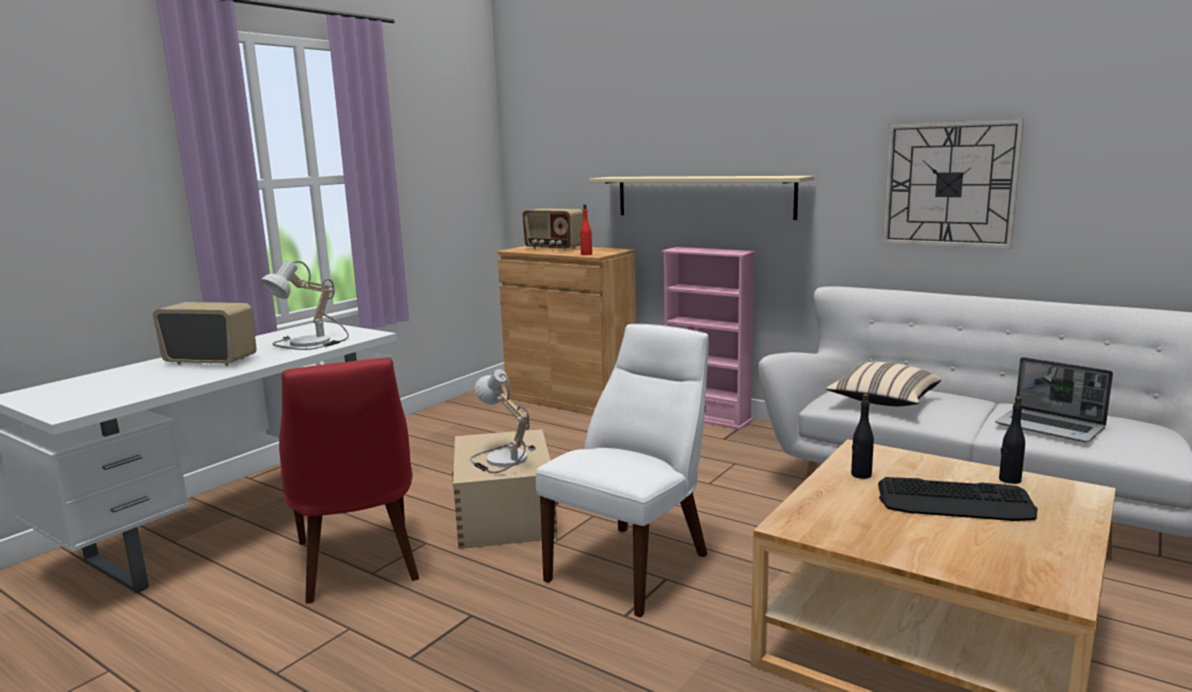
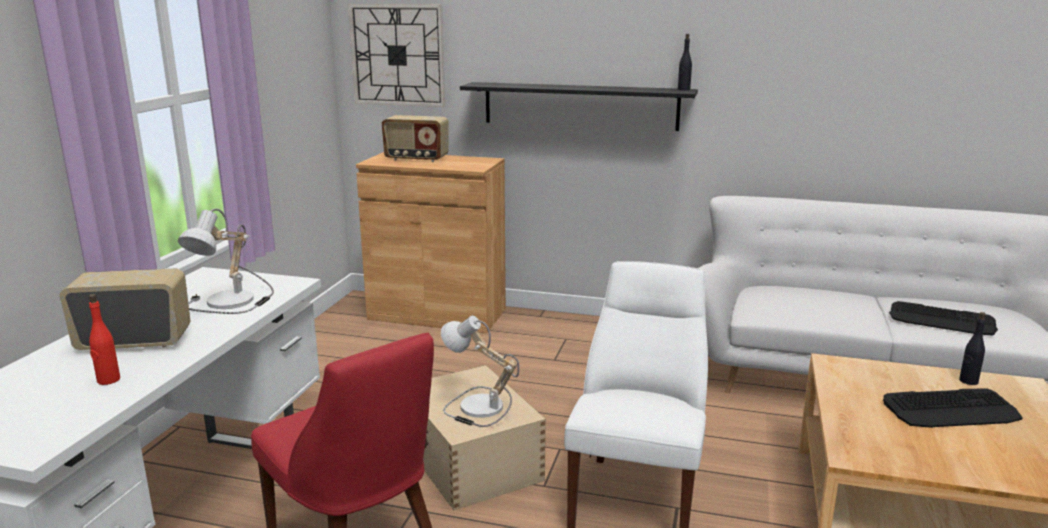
camera: 20 degrees left, 5 degrees up
(586, 254) = (464, 167): red bottle -> red bottle (108, 380)
(703, 196) = (580, 106): beige shelf -> black shelf
(707, 418) = (586, 323): pink bookcase -> none
(861, 475) = (857, 392): black bottle -> black bottle (683, 89)
(883, 402) = (795, 306): beige pillow -> none
(949, 184) = (825, 101): wall clock -> wall clock (398, 55)
(1051, 427) = (942, 320): laptop -> keyboard

